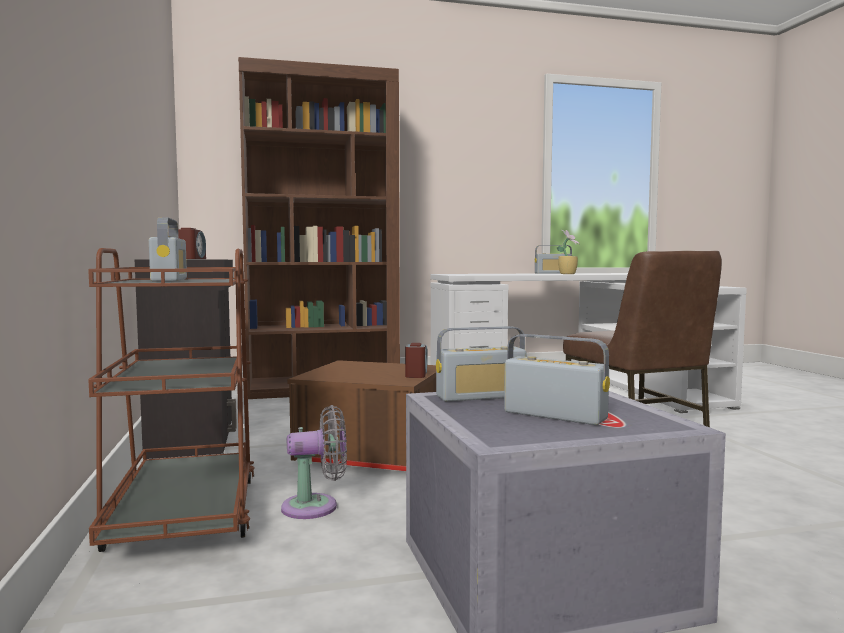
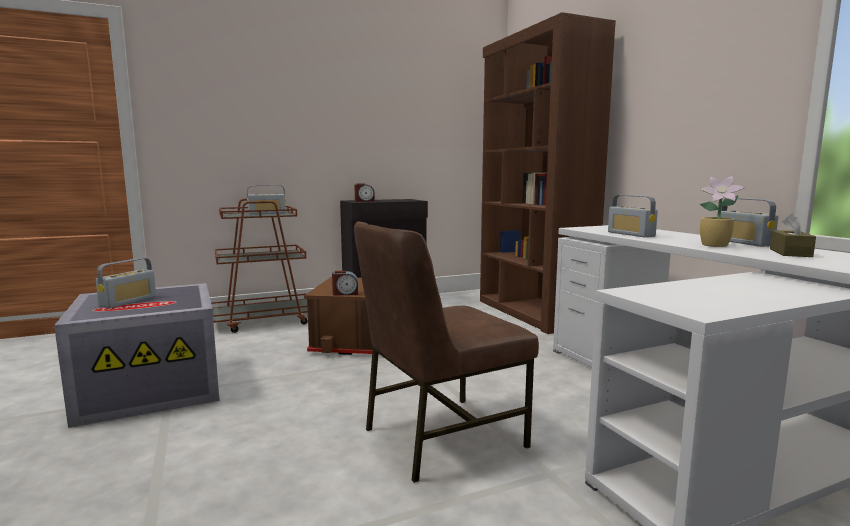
camera: 80 degrees right, 5 degrees up
(316, 507) = (266, 339): grey fan -> none
(481, 396) = (186, 292): radio -> radio (630, 234)
(596, 273) = (790, 253): none -> brown tissue box

